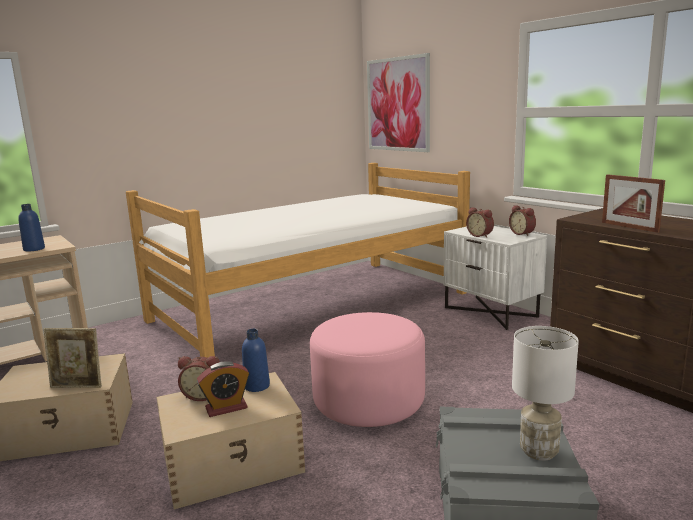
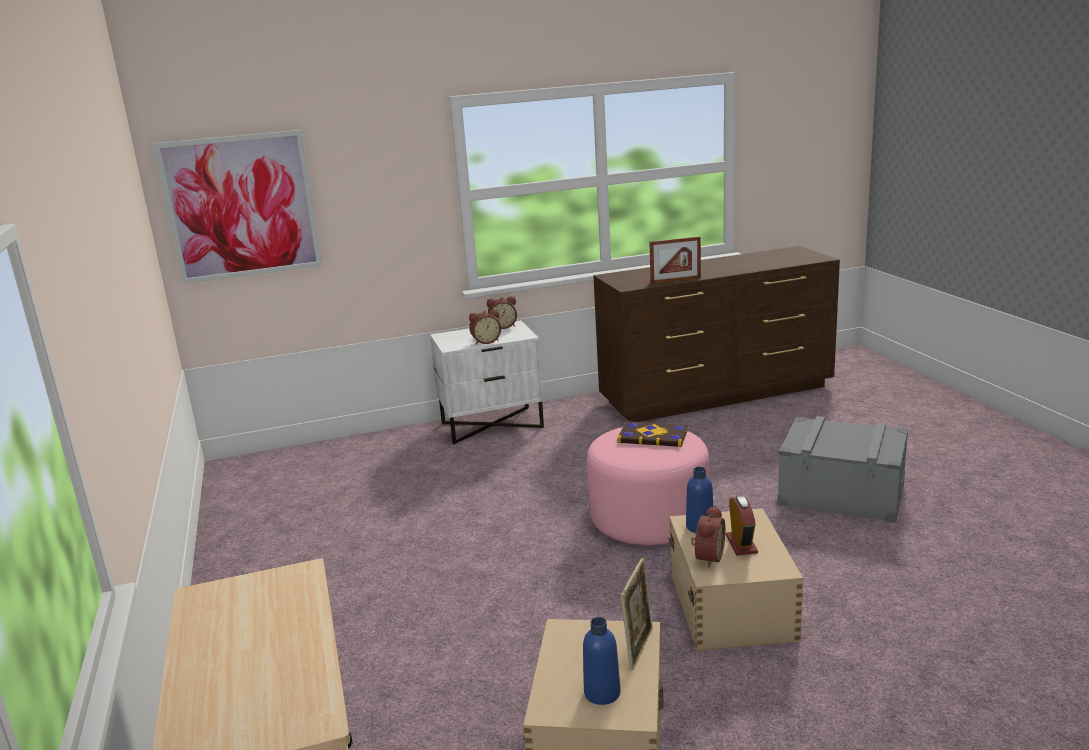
camera: 70 degrees left, 5 degrees up
(34, 249) = (292, 599): blue bottle -> blue bottle (602, 693)
(313, 306) = (348, 524): bed -> none
(381, 327) = (653, 436): none -> book
(538, 451) = (850, 431): white table lamp -> none

